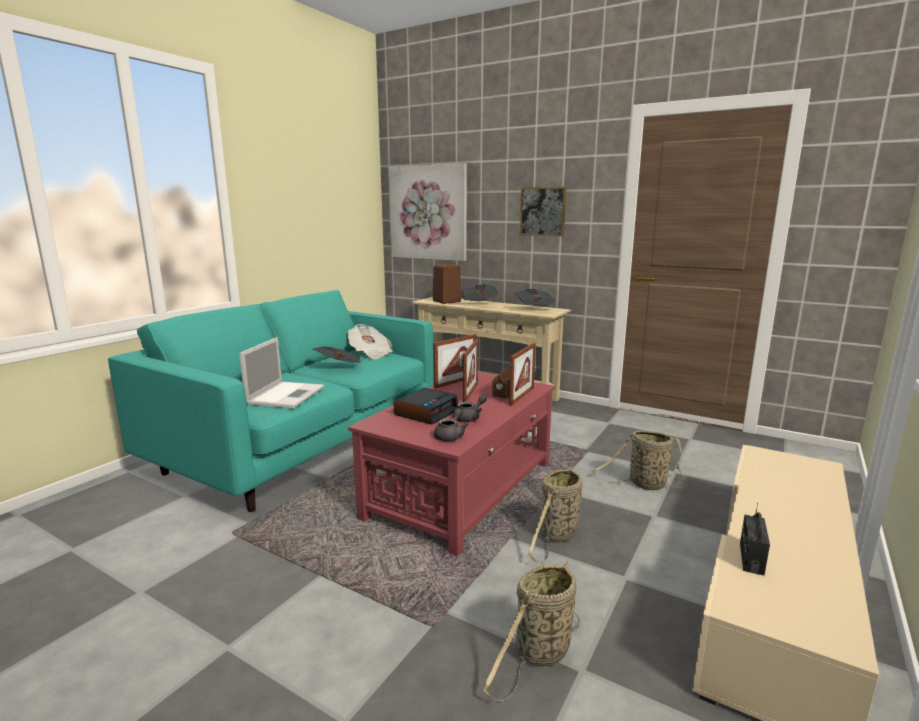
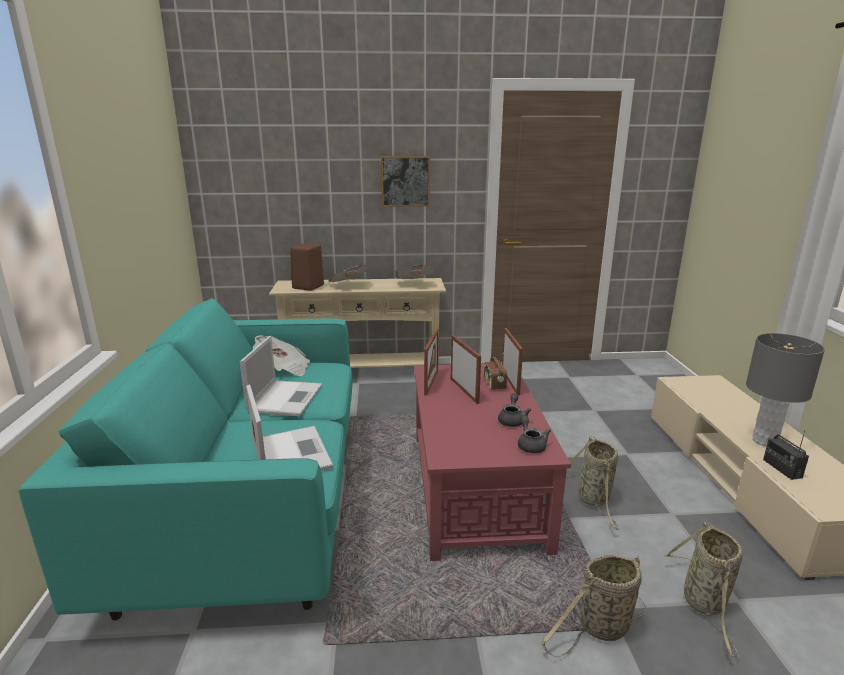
camera: 35 degrees left, 5 degrees up
(340, 368) = (286, 398): newspaper -> laptop
(426, 412) = (467, 426): alarm clock -> none
(428, 213) = (258, 184): picture -> none
(644, 484) = (590, 429): basket -> basket (600, 629)
(780, 531) = (765, 441): none -> grey table lamp

